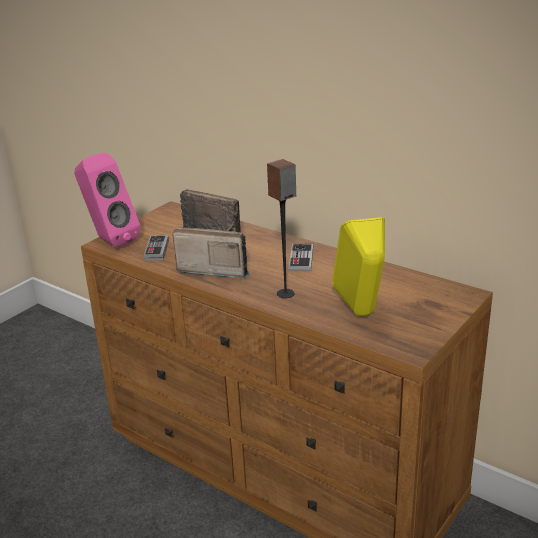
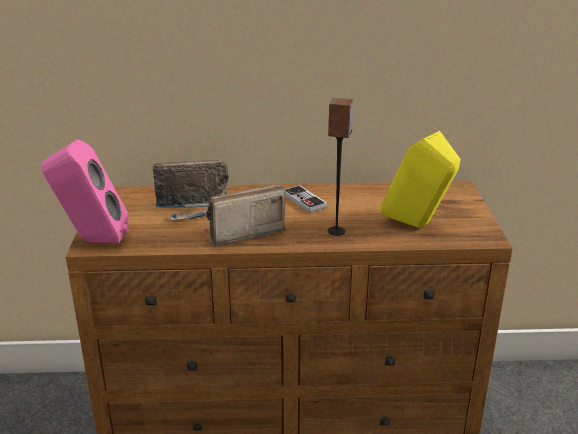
camera: 40 degrees left, 0 degrees up
(157, 250) = (159, 234): game controller -> none

